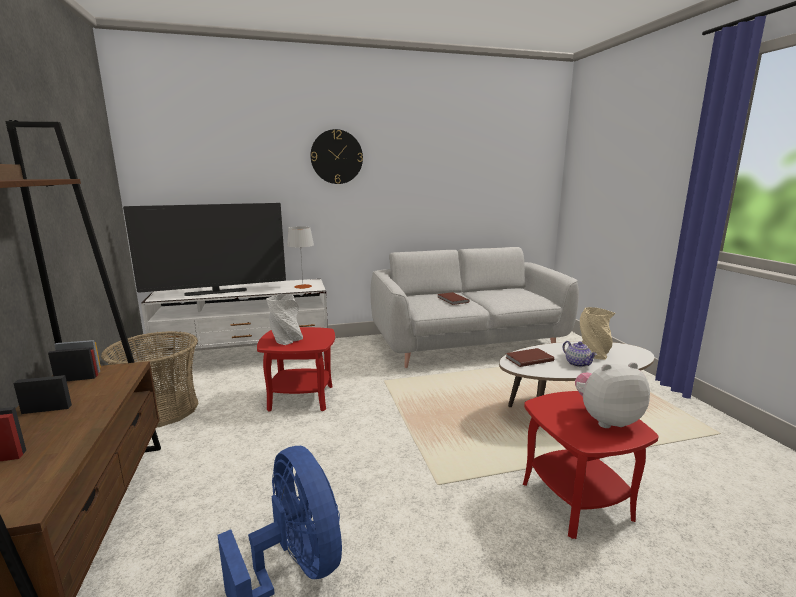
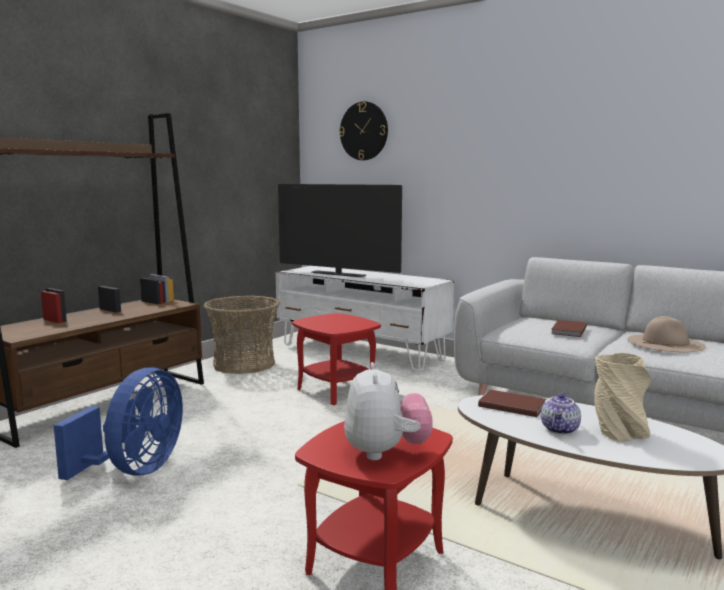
camera: 50 degrees right, 5 degrees down
(286, 340) = (324, 321): grey vase -> none
(303, 286) = (414, 282): grey table lamp -> none
(336, 157) = (485, 132): wall clock -> wall clock (364, 131)
(506, 295) = (665, 343): none -> beige hat
(605, 420) = (386, 452): plush toy -> plush toy turned 45 degrees clockwise

